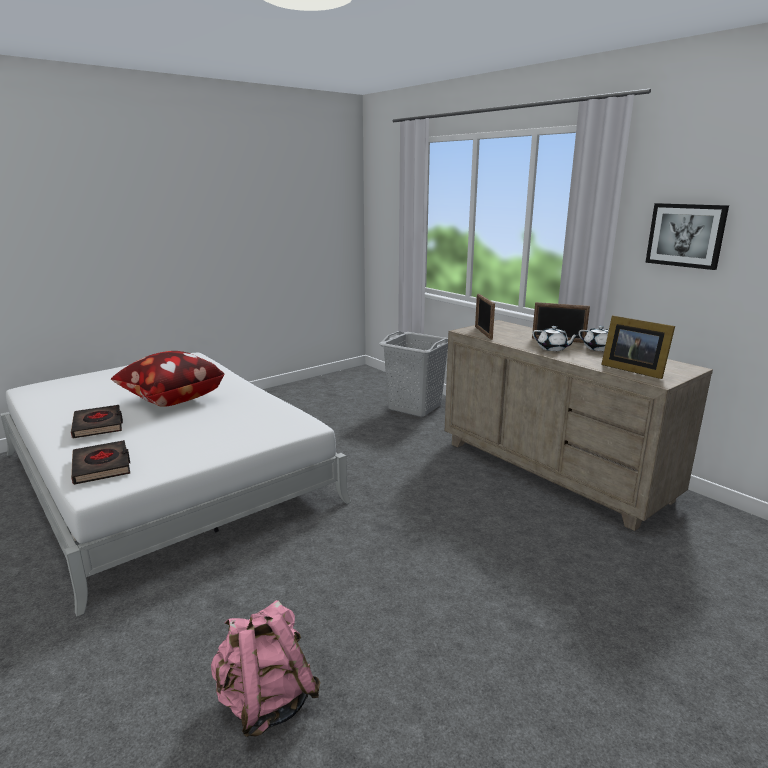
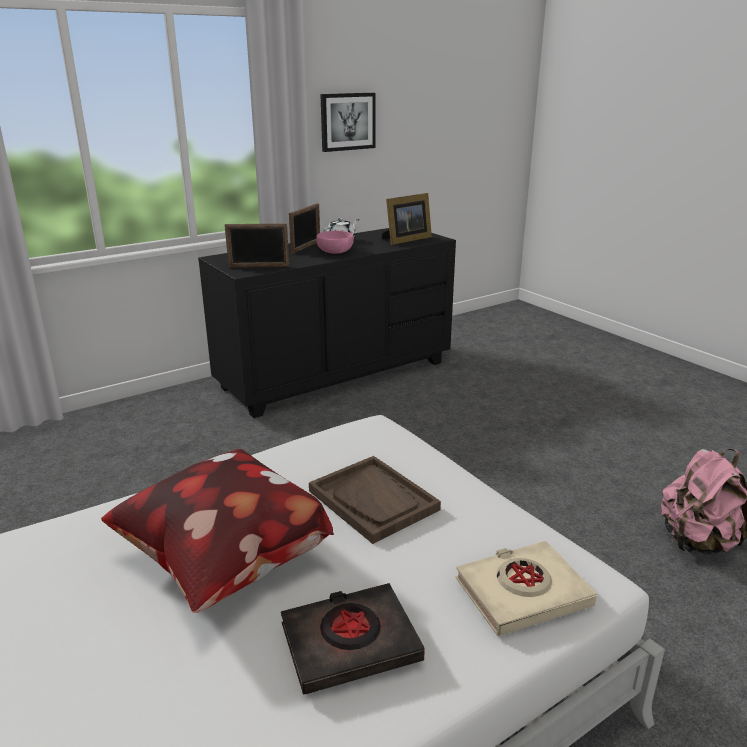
camera: 85 degrees left, 5 degrees up
(102, 466) = (522, 593): black book -> beige book
(212, 427) = (373, 500): none -> brown tray
(415, 407) = (115, 432): grey laundry basket -> none
(552, 470) = (336, 375): beige dresser -> black dresser
(553, 348) = (335, 251): white teapot -> pink bowl

